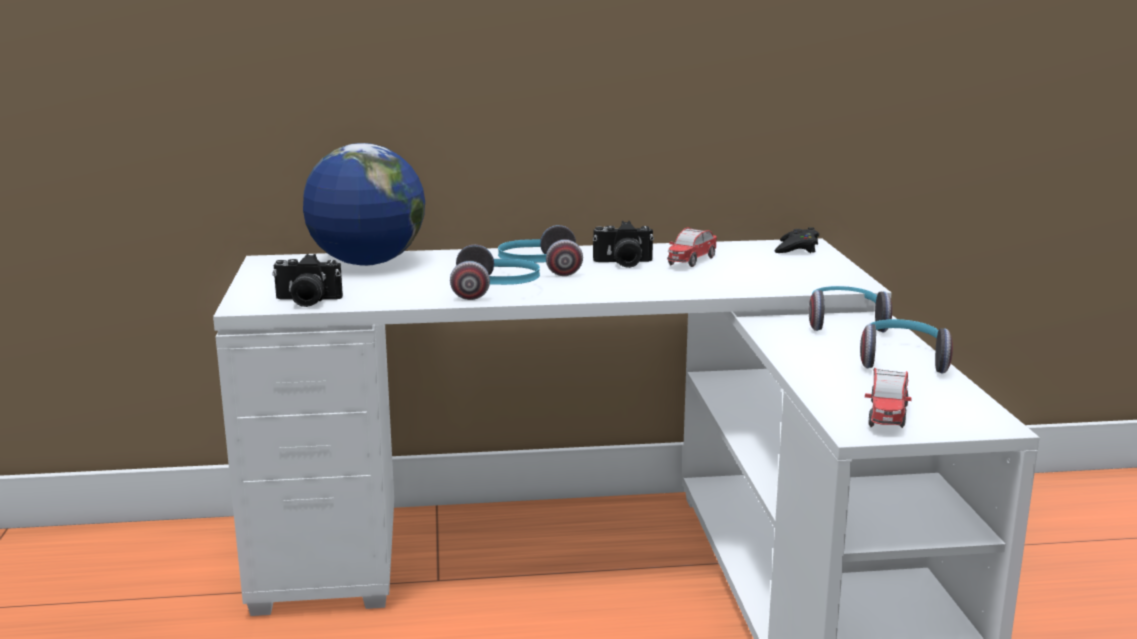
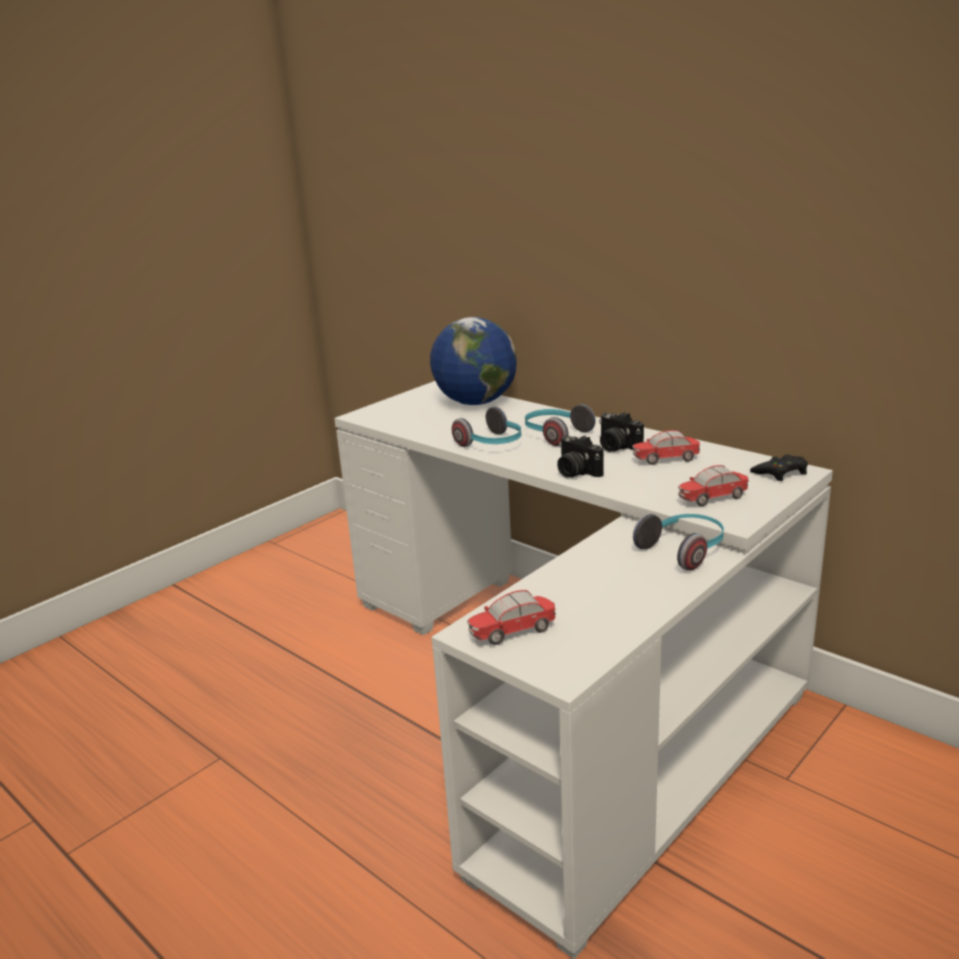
camera: 50 degrees right, 5 degrees up
(307, 301) = (389, 421): camera -> camera (575, 472)
(801, 276) = (713, 499): none -> toy car
(901, 360) = (641, 598): headphones -> none

